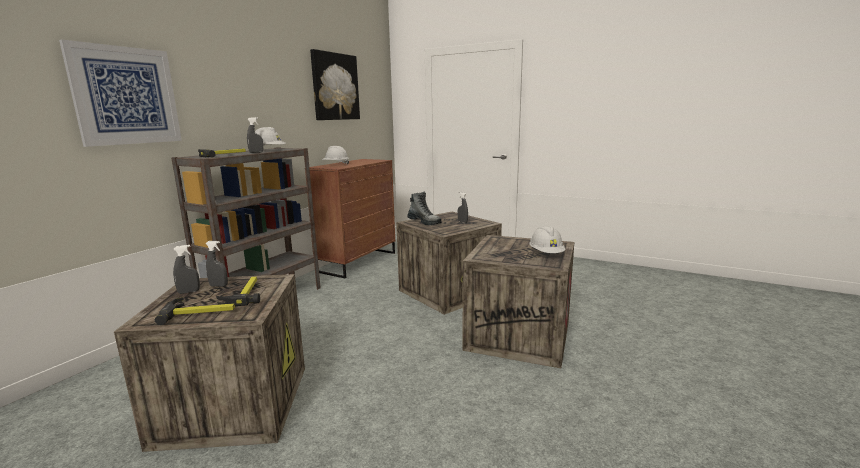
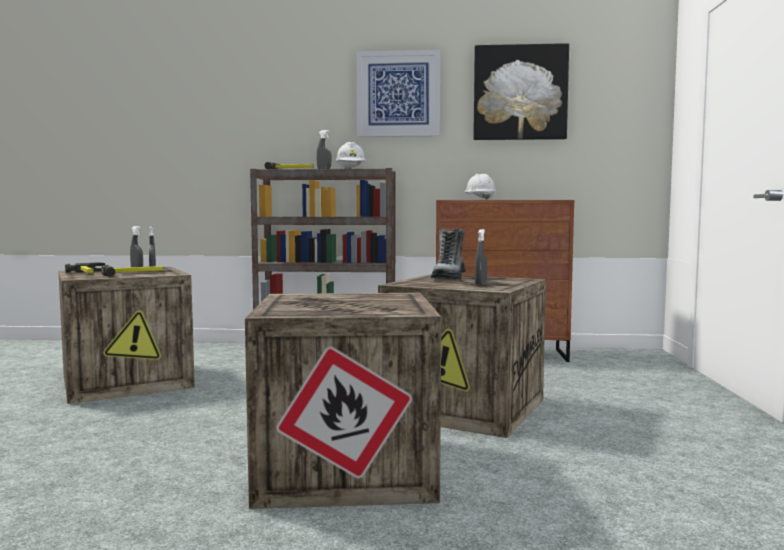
camera: 65 degrees right, 10 degrees down
(126, 96) = (239, 116): picture -> picture (398, 94)
(546, 254) = (335, 309): white hard hat -> none

